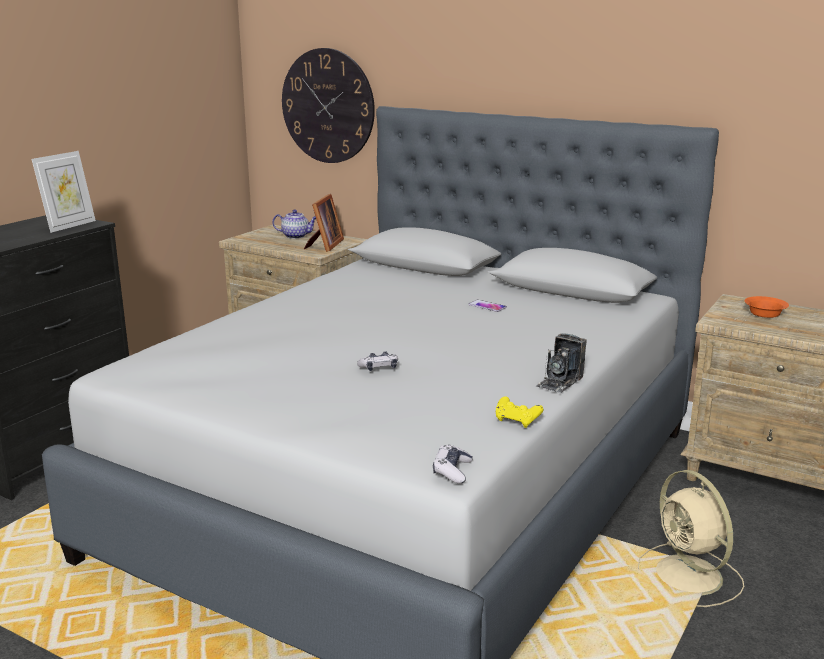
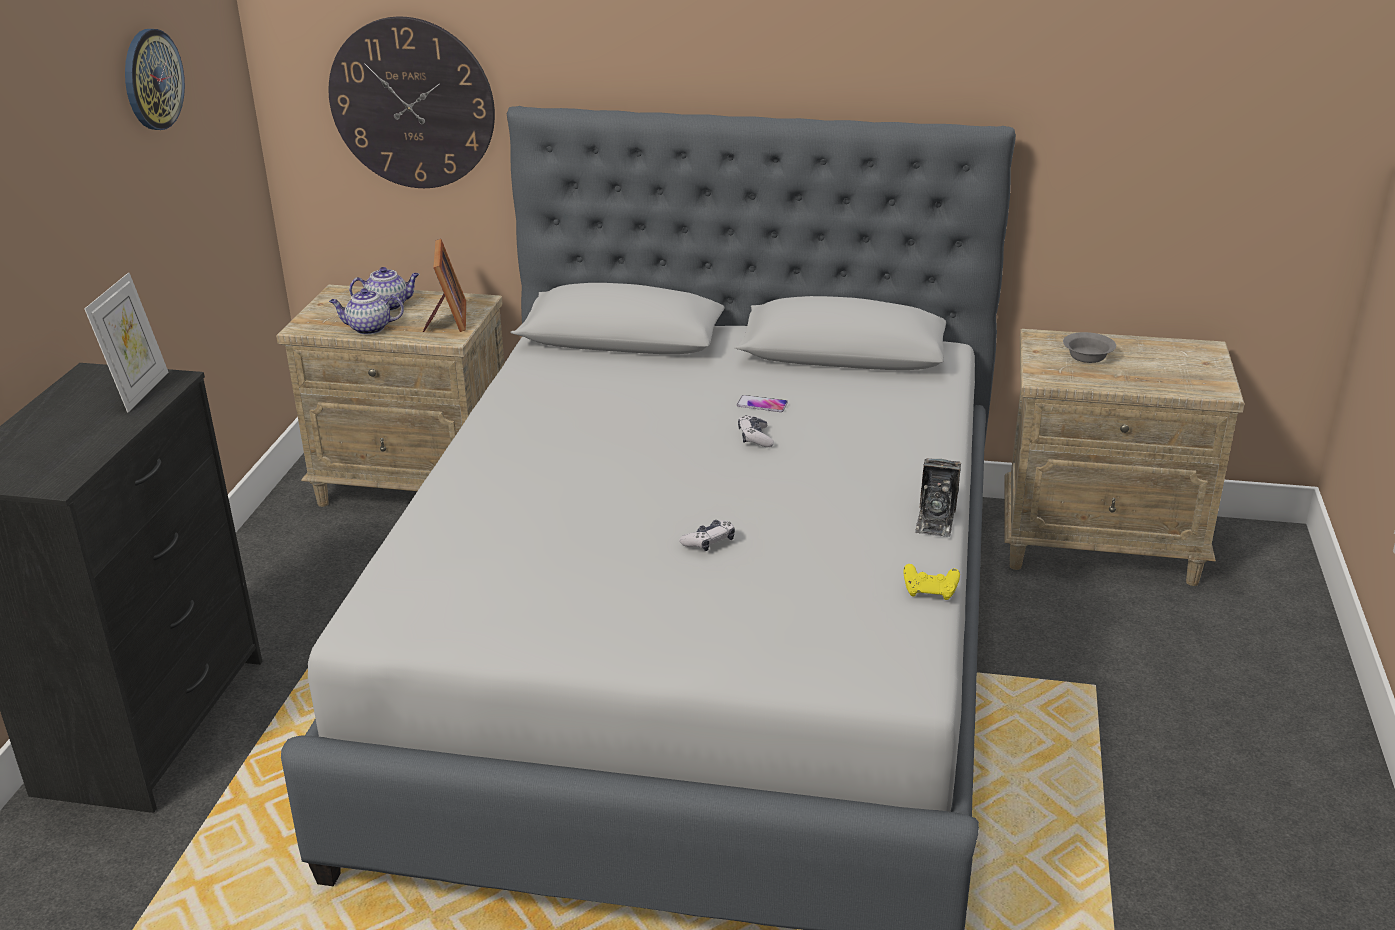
camera: 20 degrees left, 10 degrees up
(157, 63) = (152, 79): none -> wall clock
(273, 244) = (368, 328): none -> teapot
(452, 471) = (913, 683): game controller -> game controller (755, 438)
(690, 577) = (1075, 701): beige fan -> none
(765, 314) = (1088, 357): orange bowl -> grey bowl

